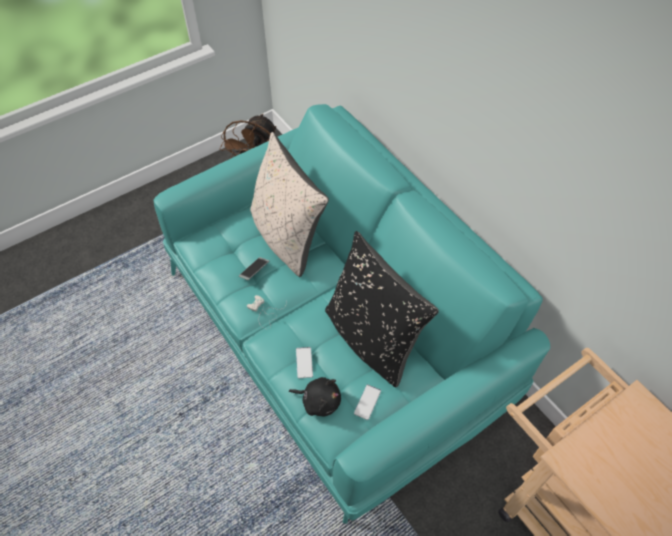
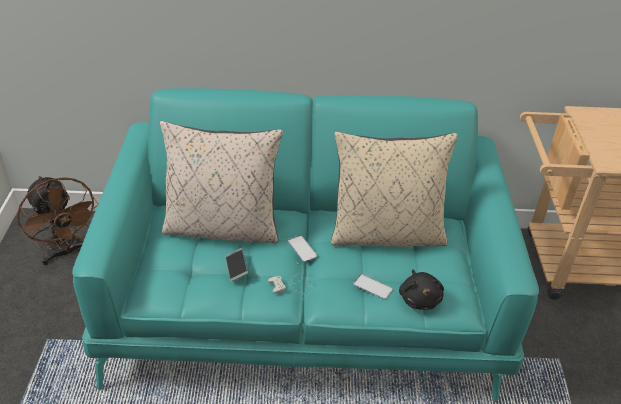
camera: 55 degrees left, 15 degrees down
(319, 401) = (419, 298): black plush toy -> black plush toy turned 120 degrees clockwise
(367, 402) = (447, 268): phone -> phone (302, 248)
(371, 339) = (387, 235): black pillow -> beige pillow

